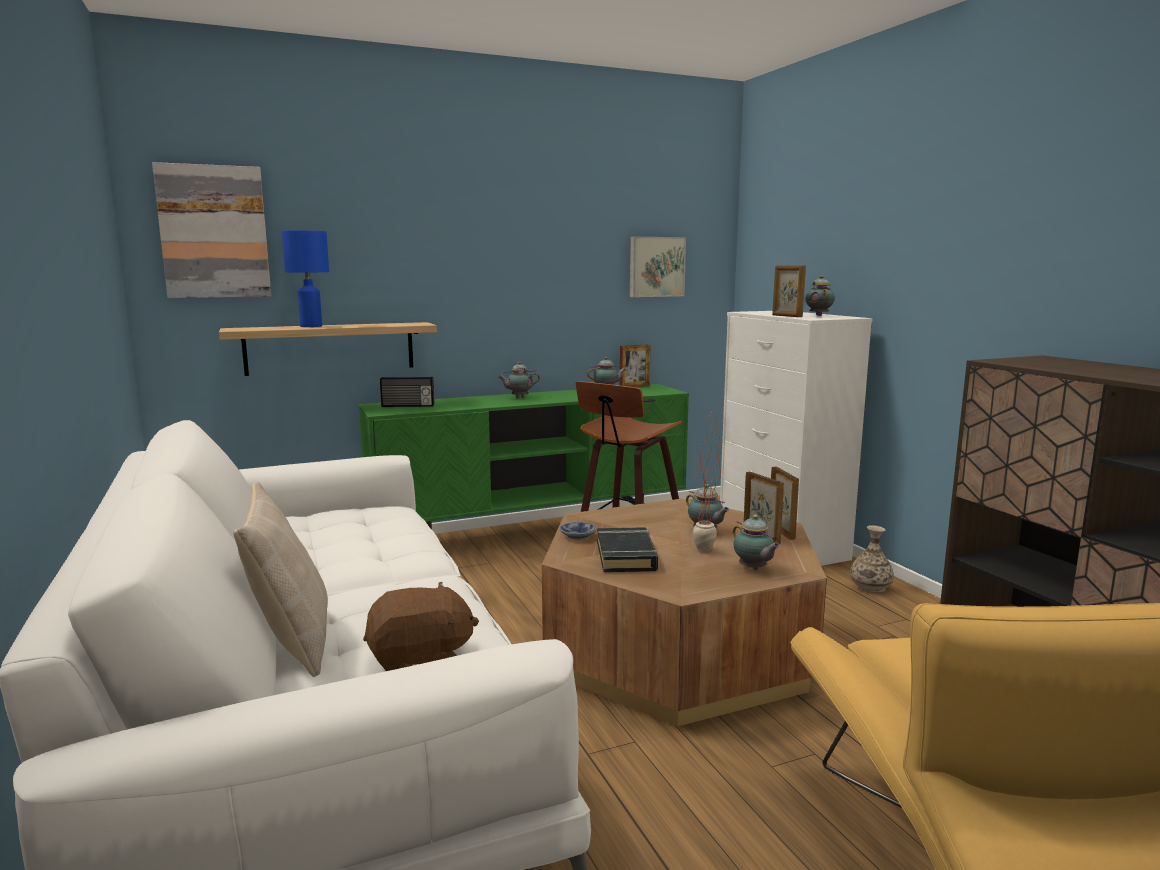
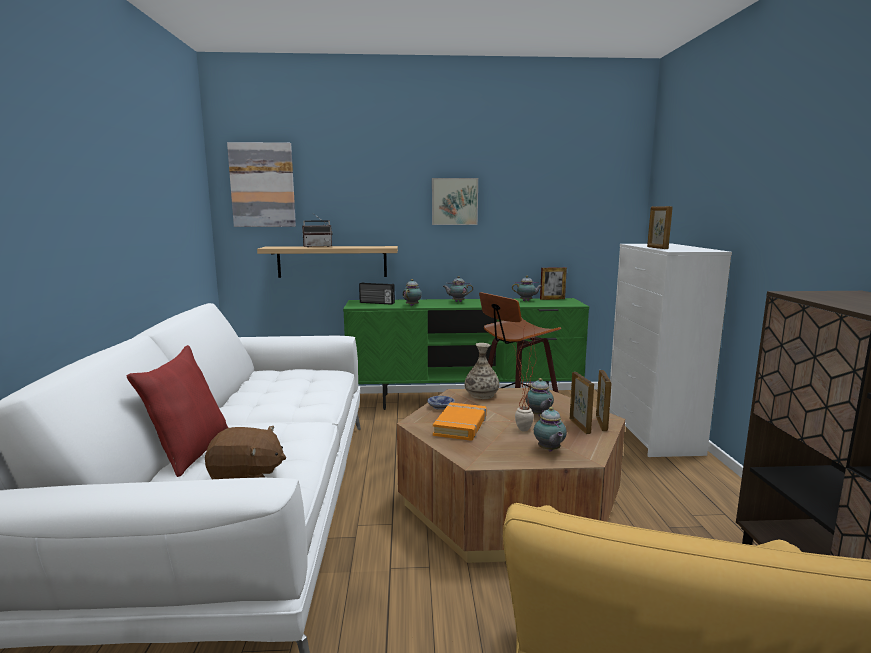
camera: 20 degrees right, 0 degrees up
(292, 641) = (189, 451): beige pillow -> red pillow
(311, 326) = (318, 246): blue table lamp -> radio
(626, 556) = (461, 426): black book -> orange book
(656, 267) = (575, 208): picture -> picture (454, 201)
(818, 315) = (687, 248): teapot -> teapot (412, 305)
(870, 587) = (708, 481): vase -> vase (481, 395)

